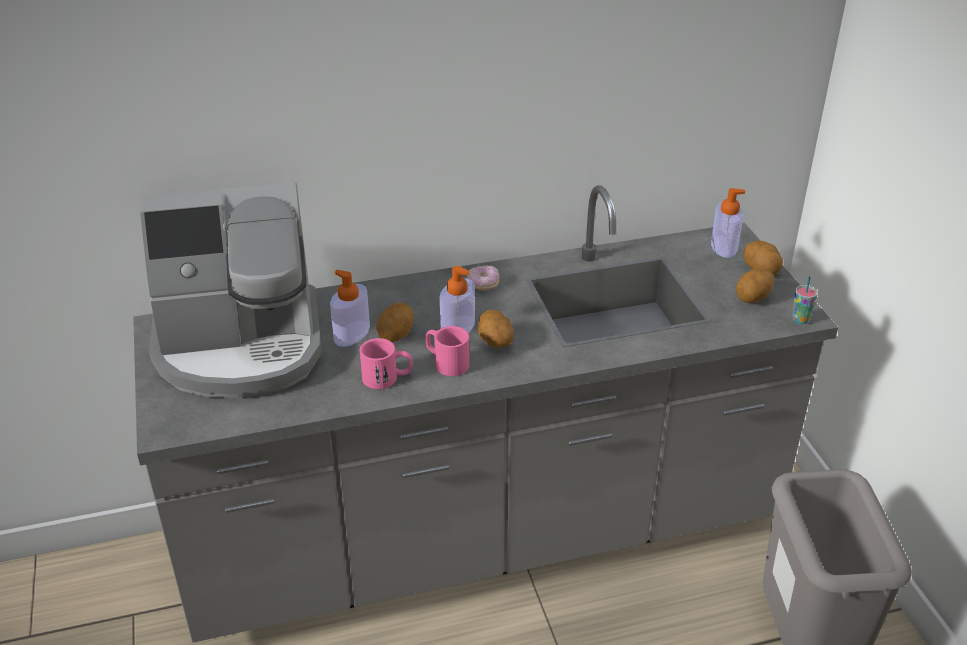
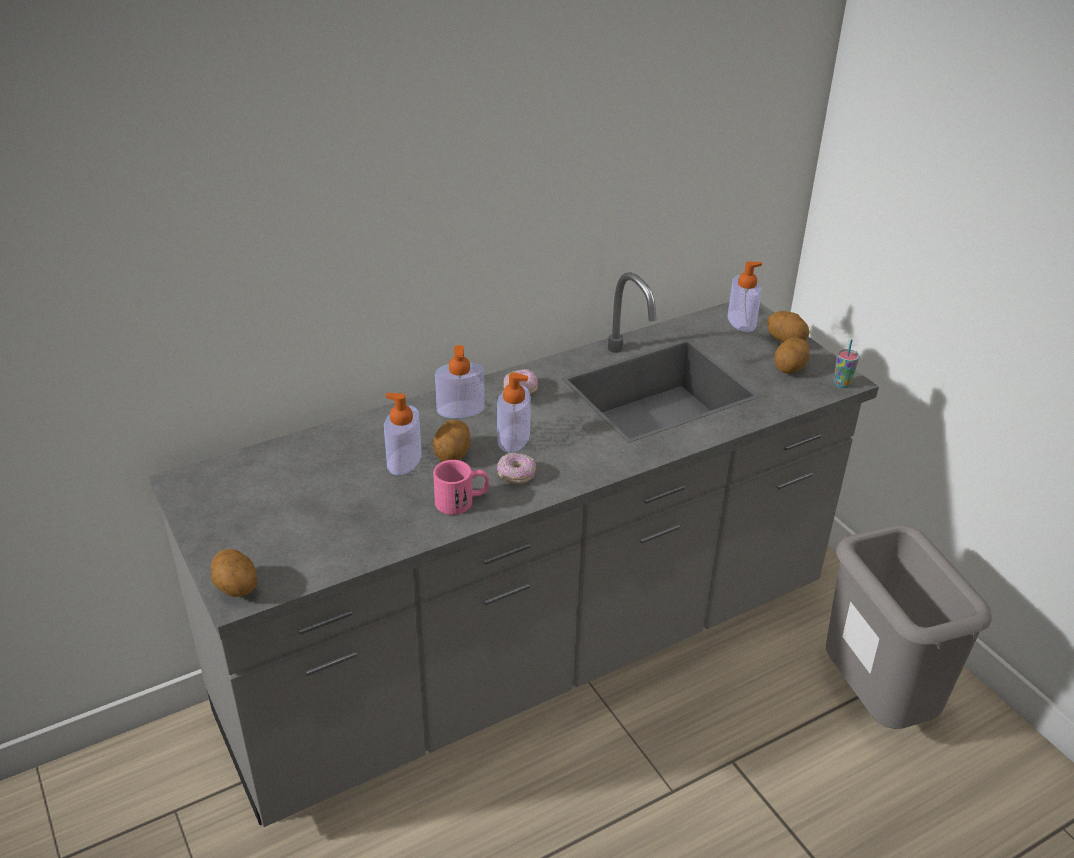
camera: 15 degrees left, 0 degrees up
(241, 347) = (288, 492): coffee machine -> none
(420, 295) = (460, 410): none -> soap dispenser
(446, 362) = (516, 475): pink mug -> donut
(495, 343) = (558, 448): potato -> potato (236, 589)

